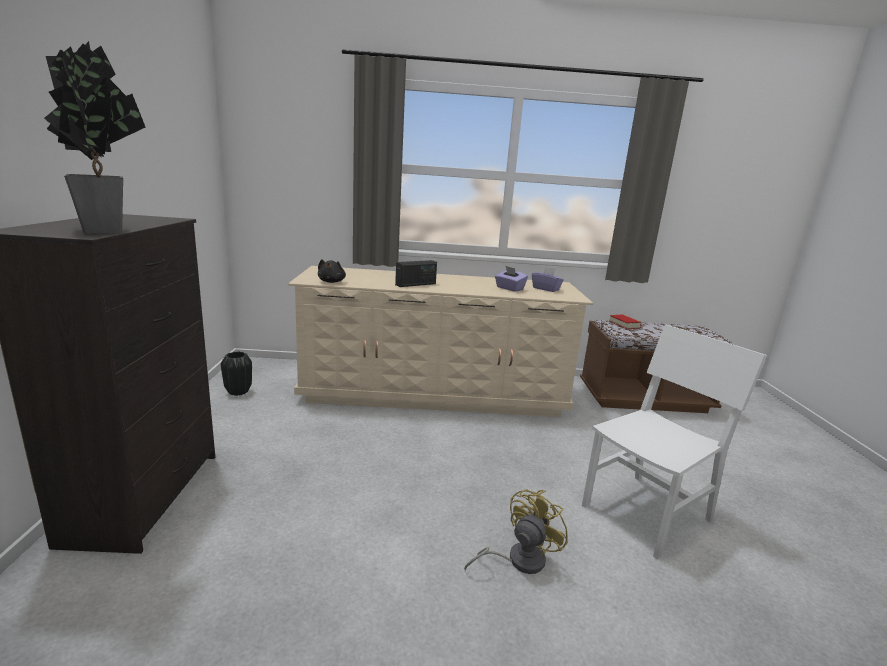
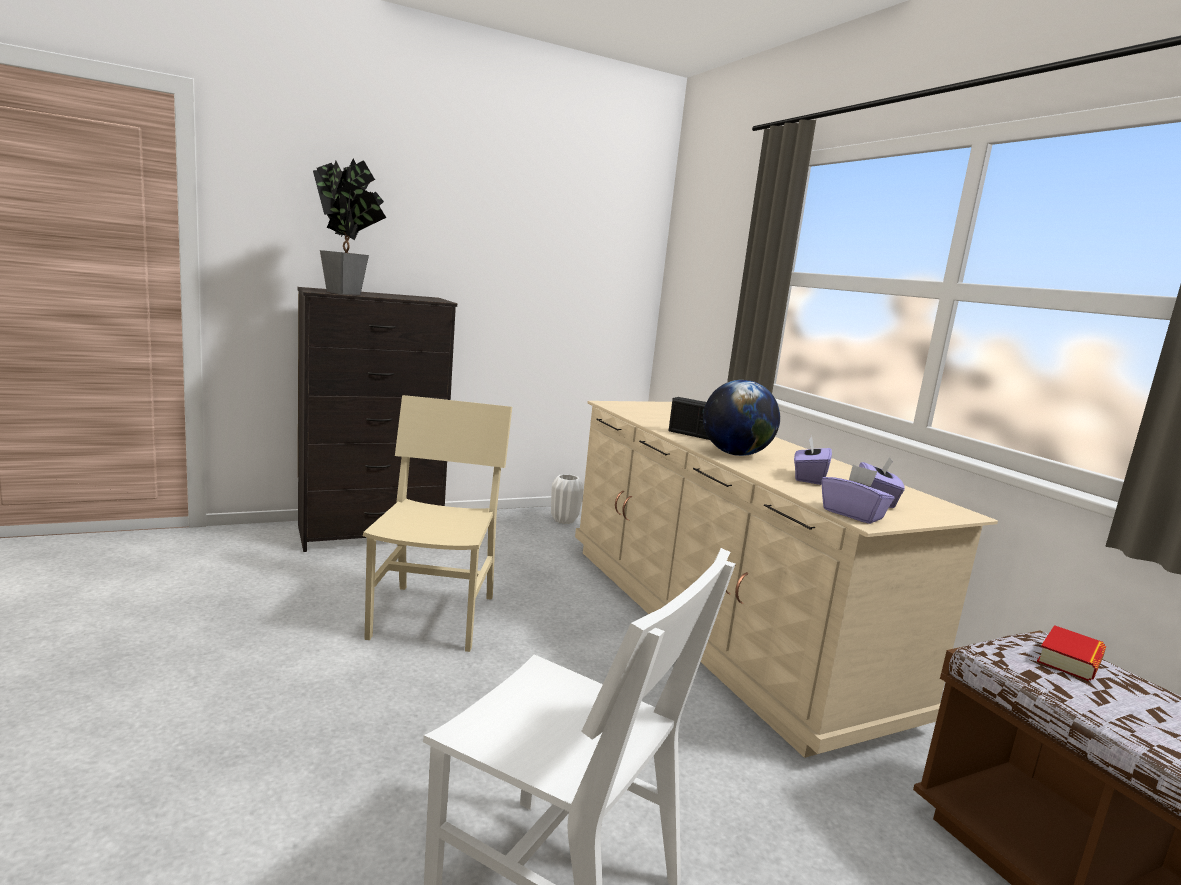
camera: 65 degrees right, 5 degrees down
(238, 392) = (564, 520): black vase -> white vase
(332, 282) = (626, 410): black plush toy -> none
(357, 493) = (433, 616): none -> beige chair
(460, 288) = (735, 454): none -> globe
(518, 560) = (363, 744): yellow fan -> none
(568, 297) = (852, 514): none -> purple tissue box

